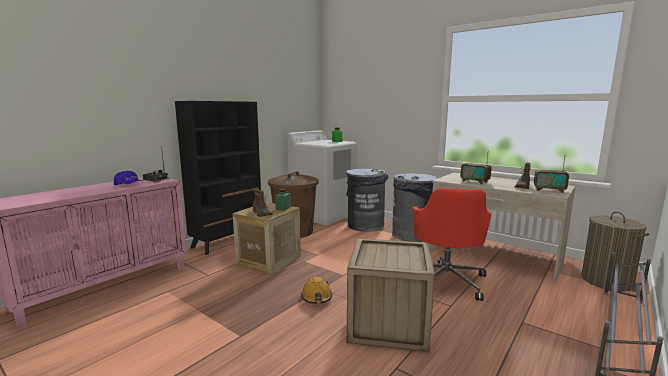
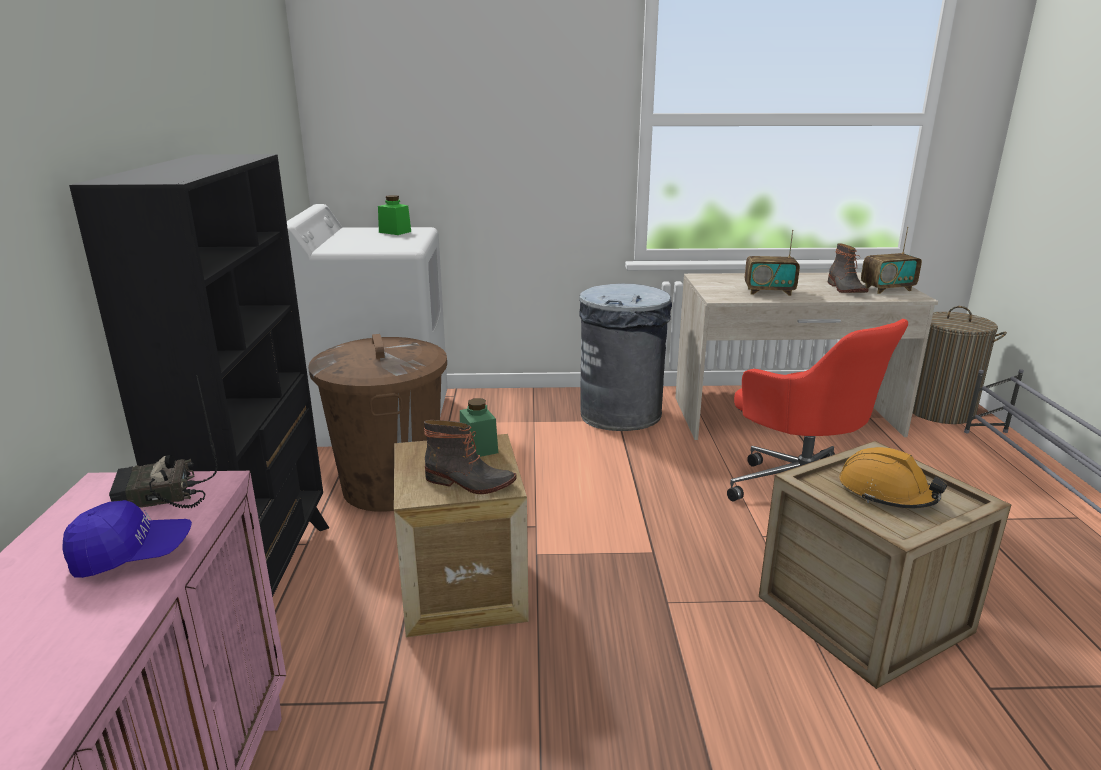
camera: 40 degrees left, 10 degrees up
(316, 297) = (691, 625): orange hard hat -> orange hard hat (886, 493)
(365, 225) = (510, 418): grey trash can -> none

